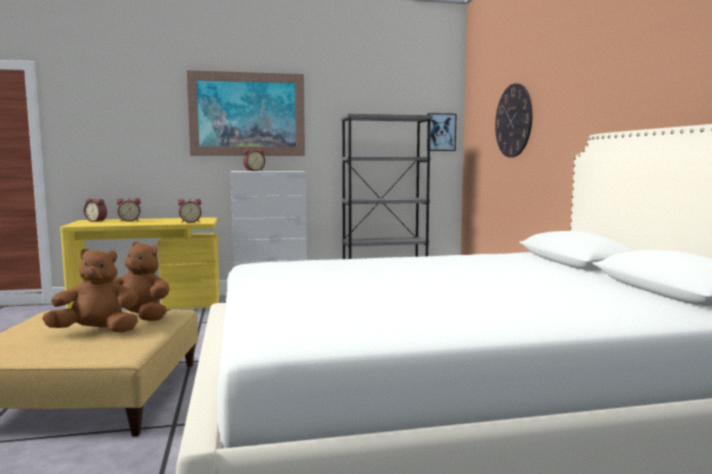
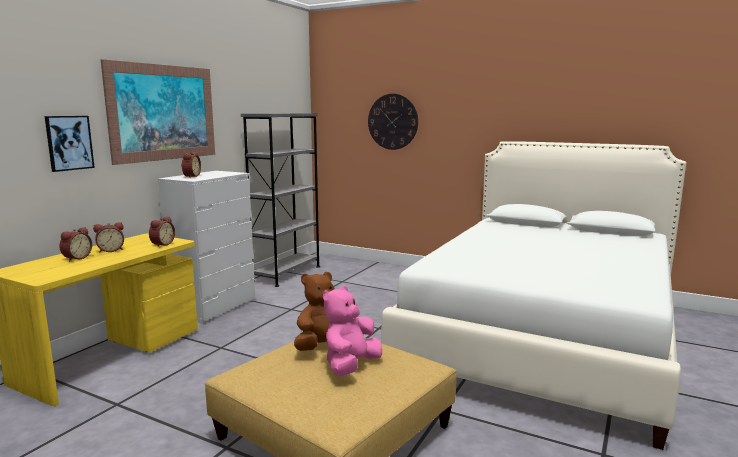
camera: 50 degrees left, 5 degrees up
(97, 221) = (32, 268): alarm clock -> alarm clock (111, 250)
(97, 332) = (351, 366): brown plush toy -> pink plush toy
(441, 132) = (300, 124): picture -> picture (69, 143)

